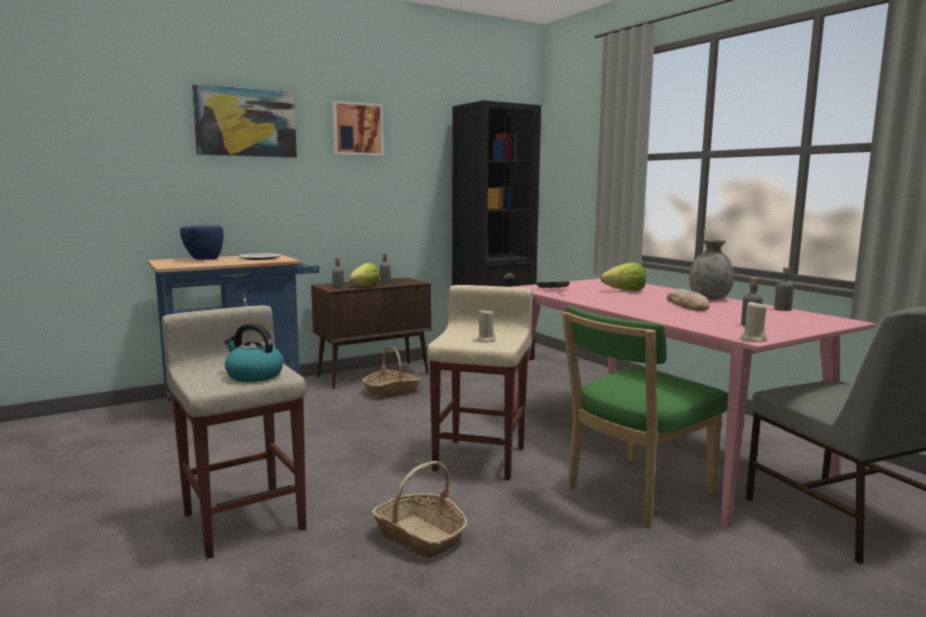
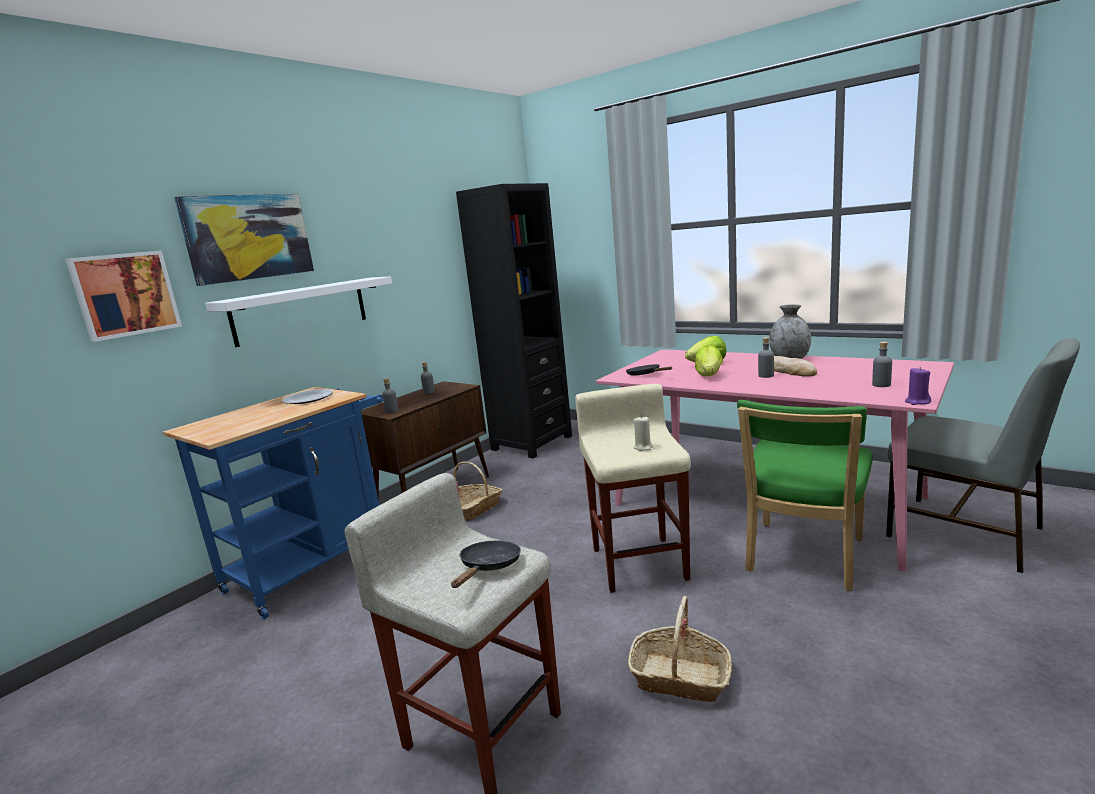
camera: 20 degrees left, 5 degrees up
(203, 259) = (240, 415): blue bowl -> none
(253, 375) = (488, 567): kettle -> black frying pan
(280, 188) = (301, 310): none -> white shelf
(357, 129) = (369, 228): picture -> picture (125, 294)
(365, 286) = (418, 403): lettuce -> lettuce (709, 376)
(753, 339) = (917, 402): beige candle -> purple candle
(782, 309) = (865, 360): grey bottle -> grey bottle (766, 376)

